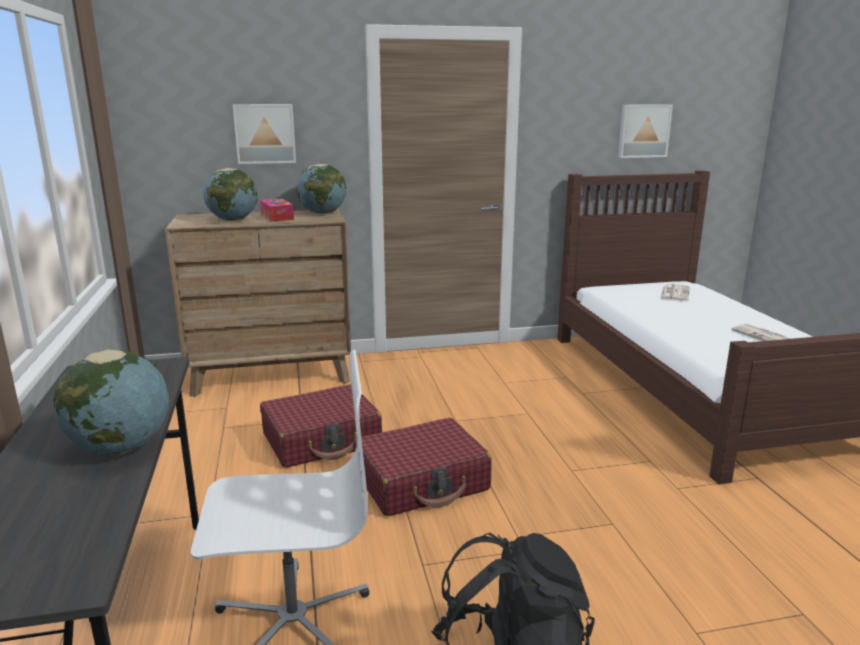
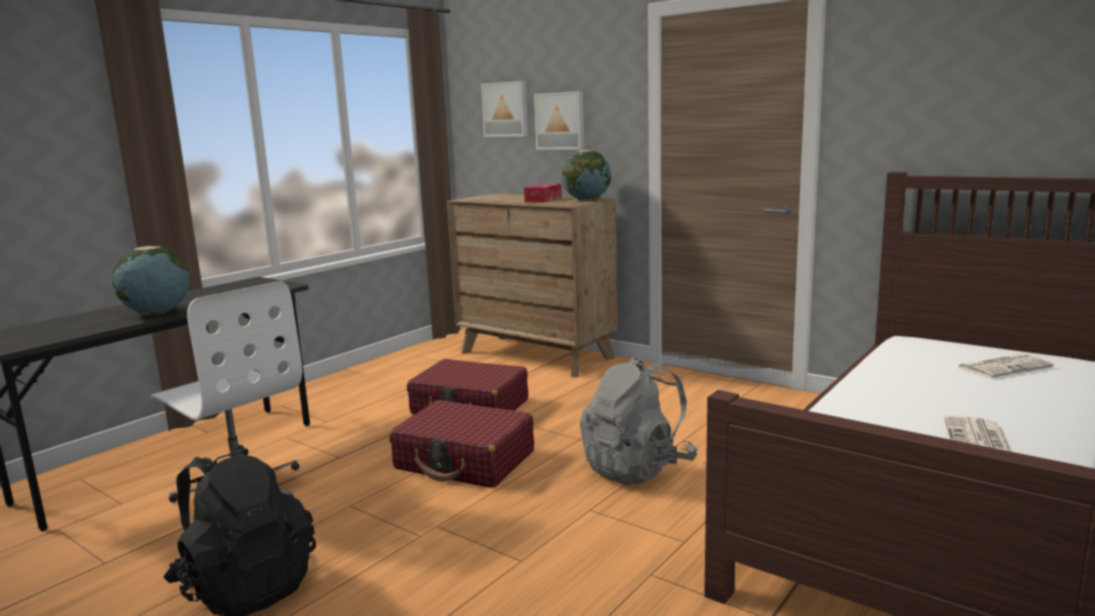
camera: 50 degrees right, 5 degrees down
(233, 220) = (506, 199): globe -> none
(536, 430) = (637, 468): none -> grey backpack
(643, 131) = (1029, 109): picture -> picture (506, 109)

